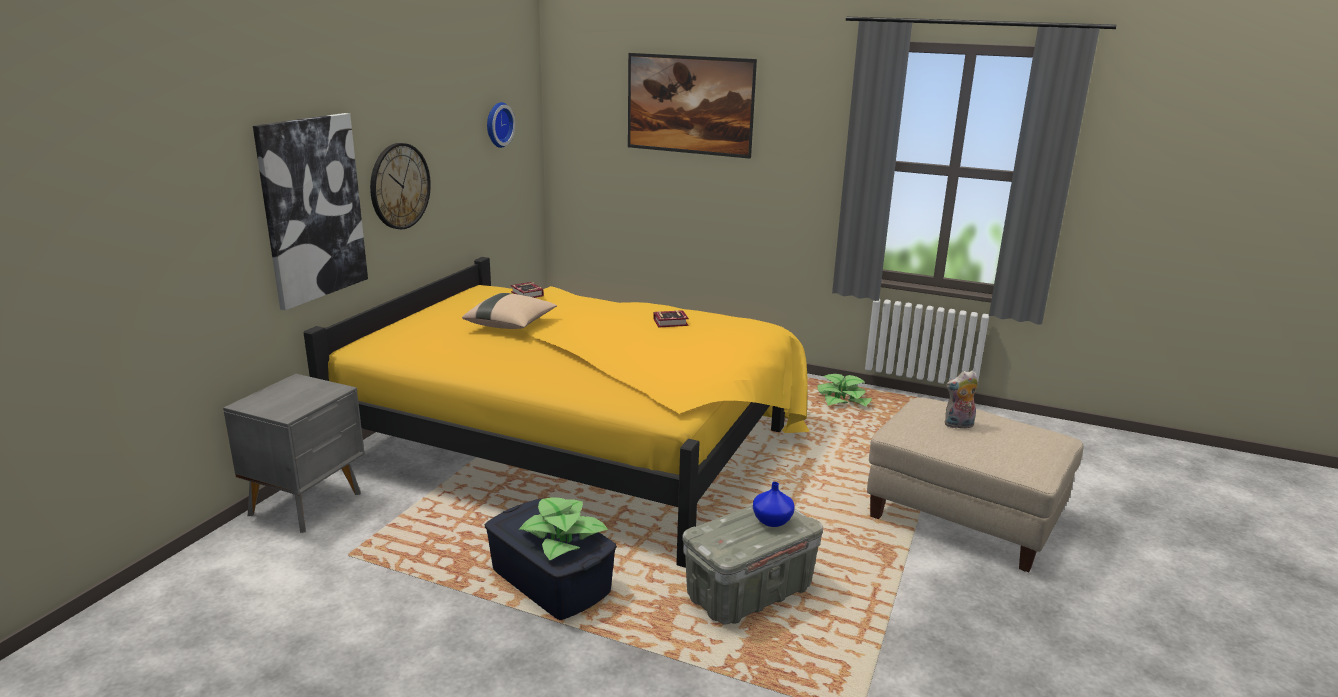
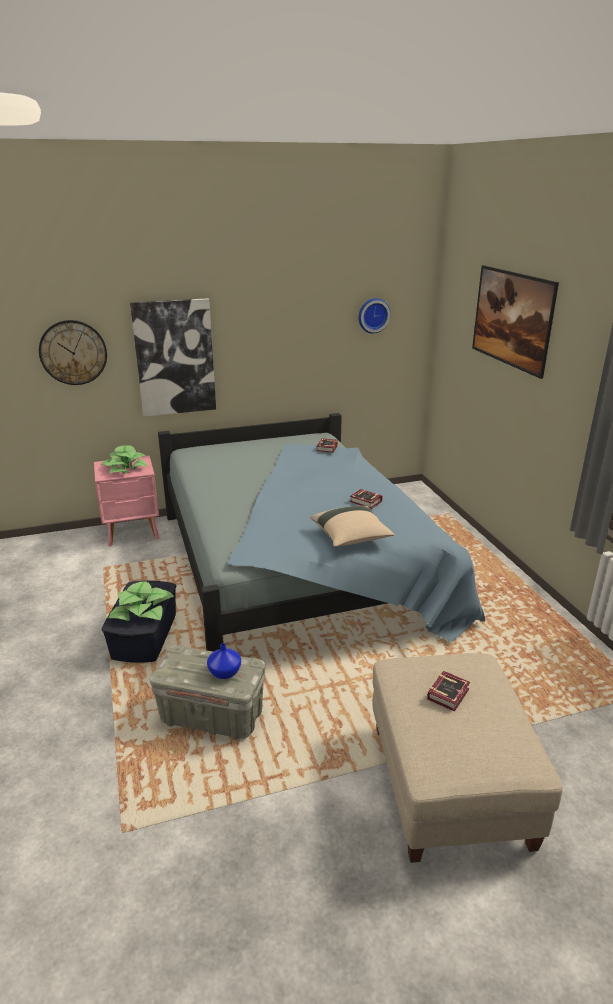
camera: 50 degrees right, 5 degrees up
(308, 503) = (133, 532): grey nightstand -> pink nightstand
(399, 186) = (257, 351): wall clock -> wall clock (73, 352)
(511, 325) = (277, 466): beige pillow -> beige pillow (351, 537)
(583, 443) = (300, 567): yellow bed -> blue bed
(842, 400) = (540, 634): potted plant -> potted plant (125, 467)
(958, 425) = (450, 693): plush toy -> book

